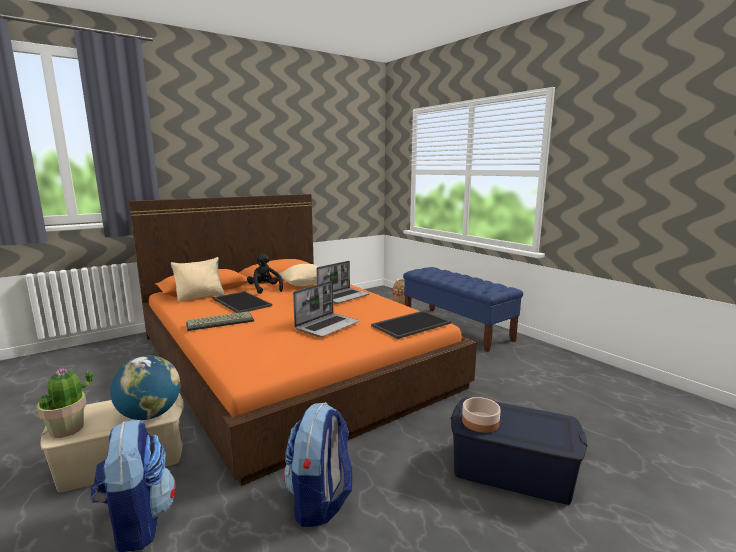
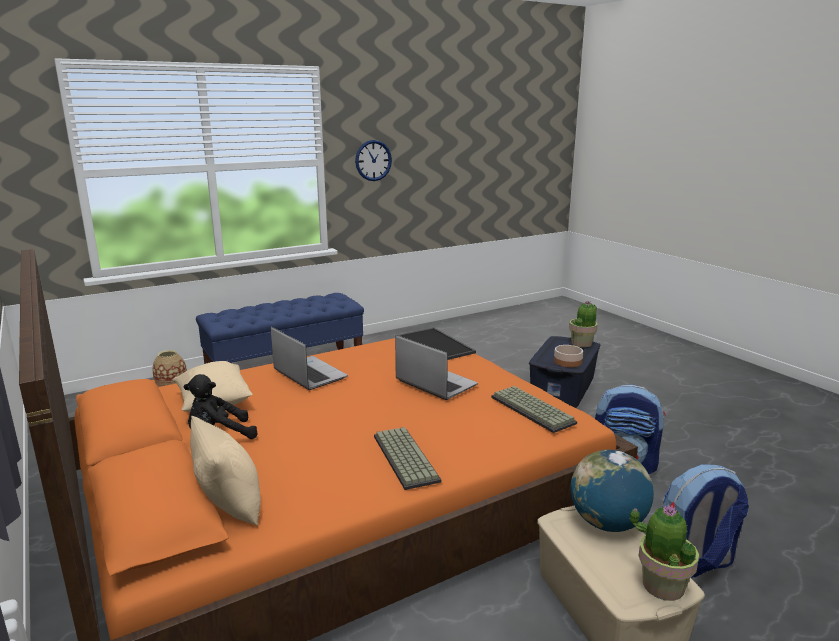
camera: 85 degrees left, 5 degrees up
(240, 302) = (301, 451): tray -> none
(269, 356) = (534, 410): none -> keyboard
(561, 439) = (582, 343): none -> potted plant
(595, 175) = (373, 160): none -> wall clock

